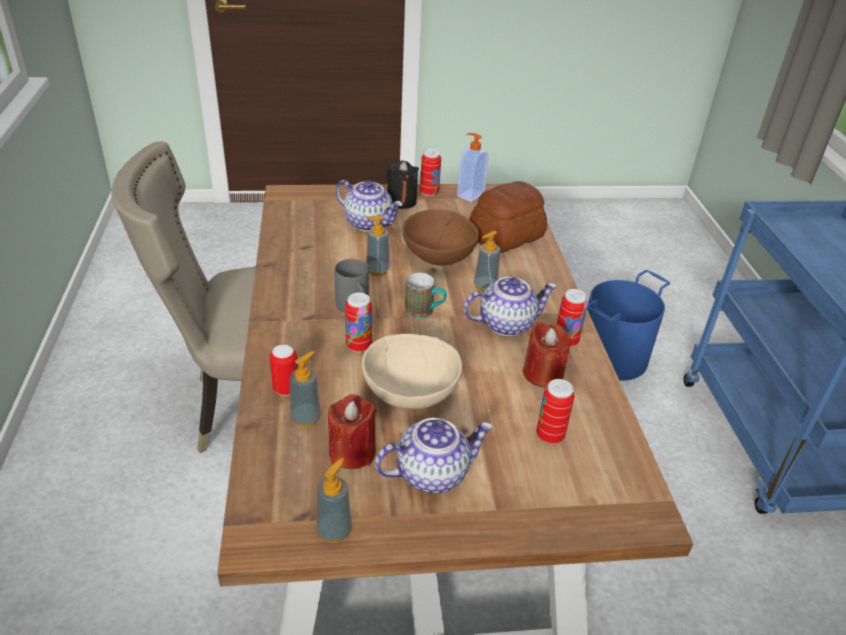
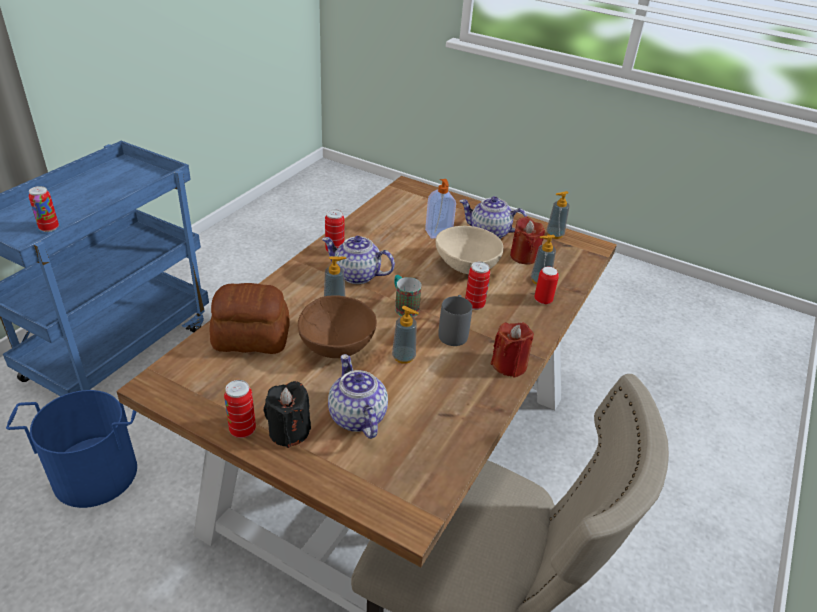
camera: 145 degrees left, 0 degrees up
(469, 195) = (205, 405): soap dispenser -> soap dispenser (439, 233)
(543, 374) = (375, 243): red candle -> red candle (509, 365)
(550, 436) = (411, 221): can -> can (49, 228)

